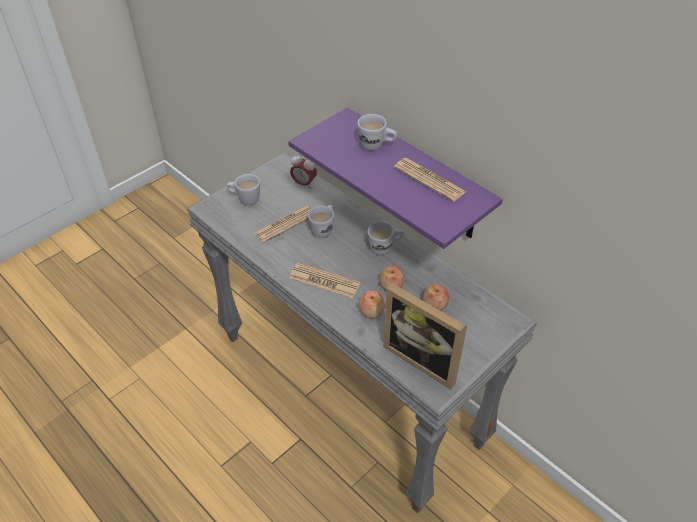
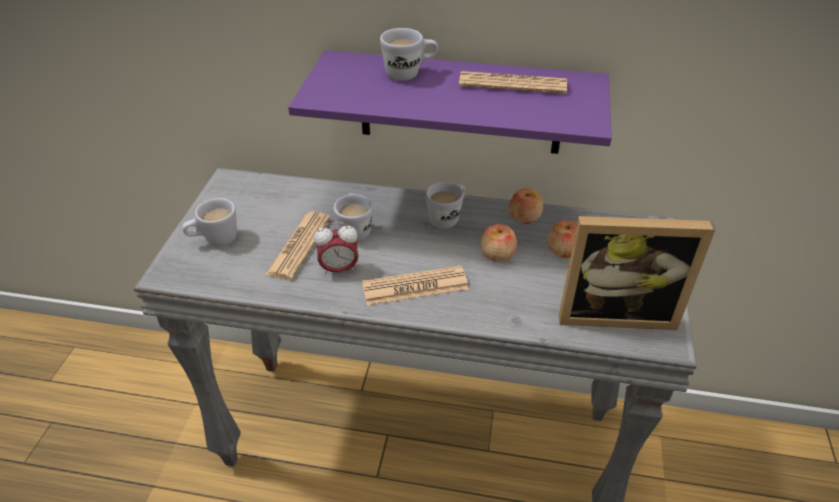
camera: 35 degrees left, 5 degrees down
(304, 184) = (279, 191): alarm clock -> alarm clock (339, 269)
(371, 311) = (505, 292): apple -> apple (524, 217)

